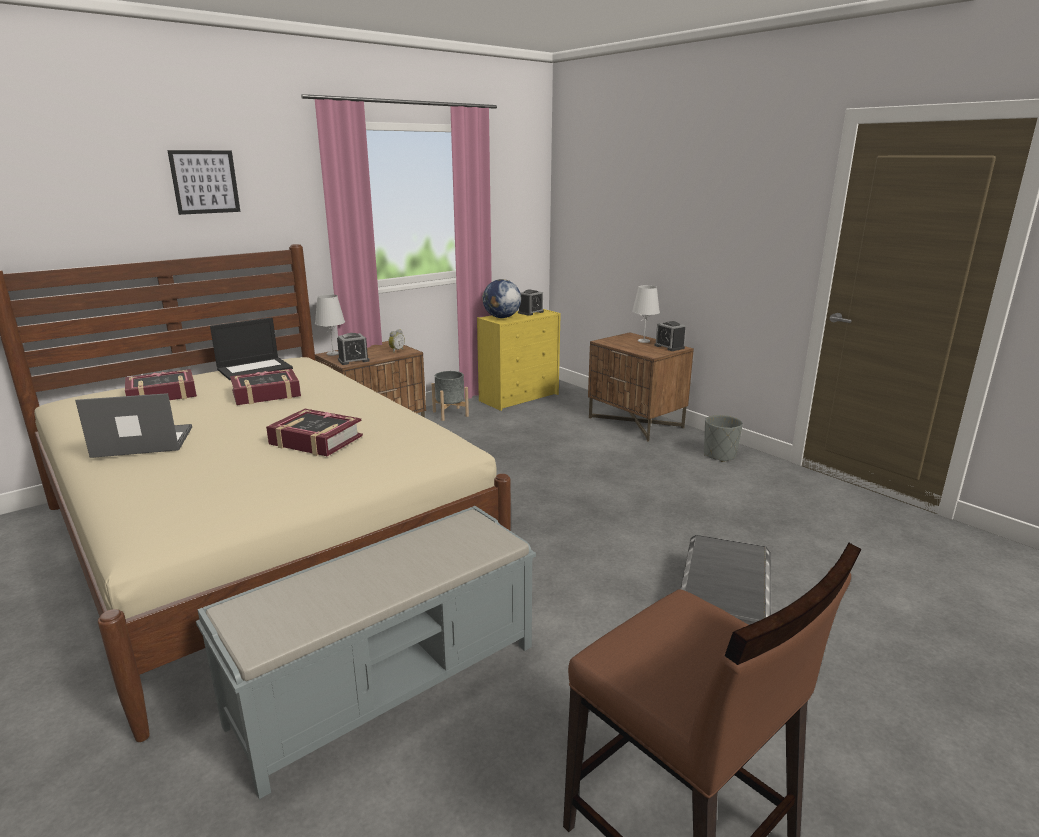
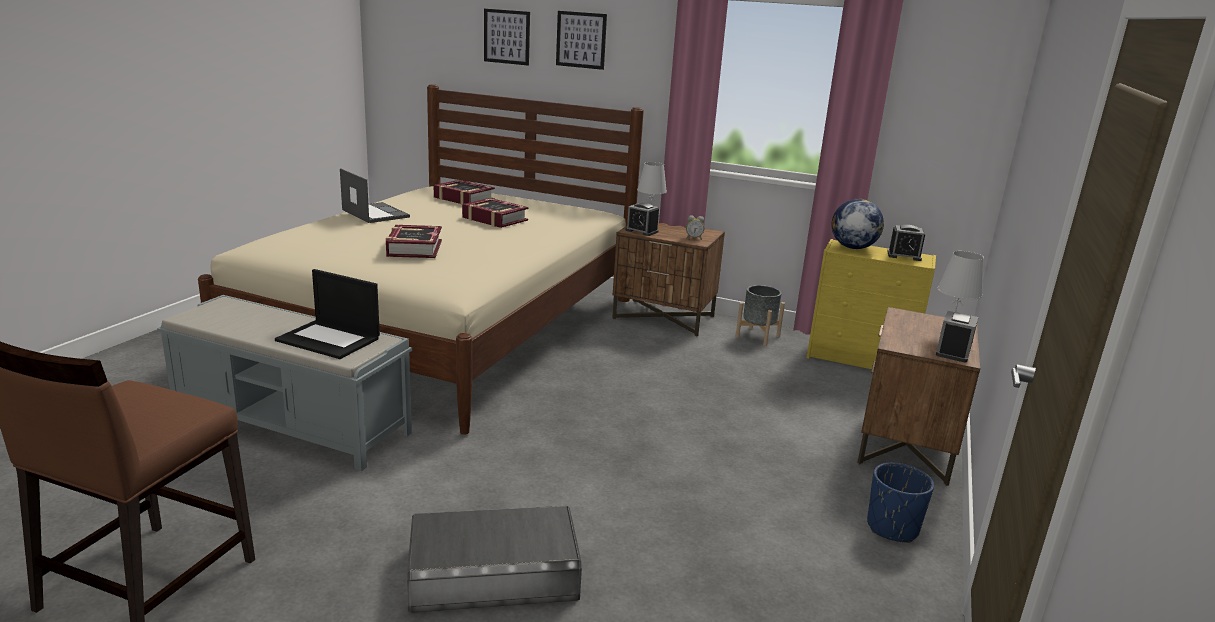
camera: 60 degrees right, 0 degrees up
(96, 188) = (507, 37): none -> picture
(255, 368) = (549, 206): laptop -> laptop (330, 339)
(719, 455) = (892, 528): grey planter -> blue planter

